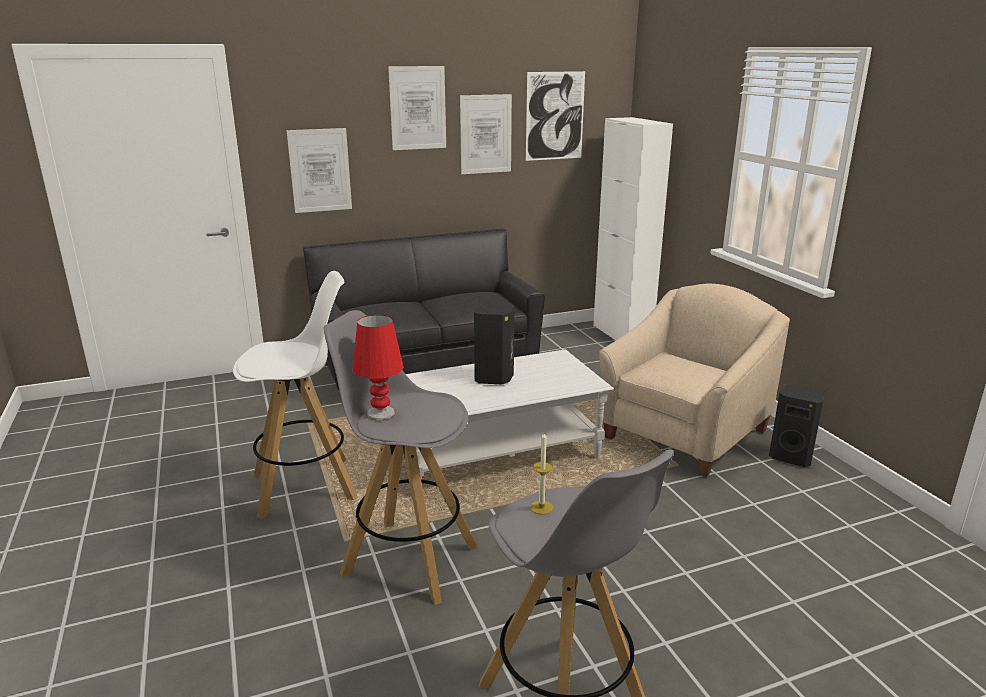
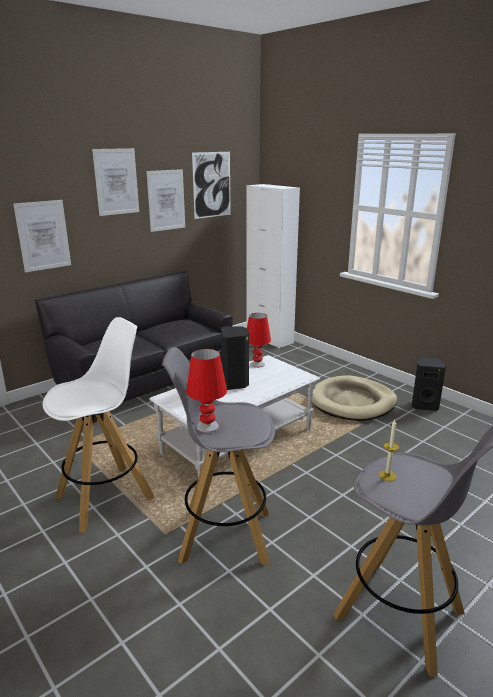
camera: 20 degrees left, 0 degrees up
(541, 359) = (257, 364): none -> red table lamp
(684, 434) = (352, 402): beige armchair -> beige dog bed

